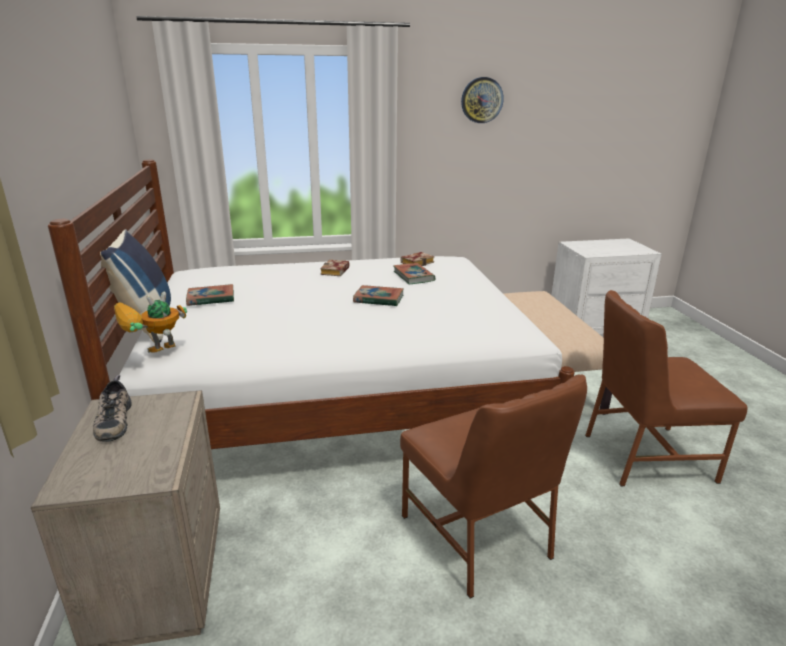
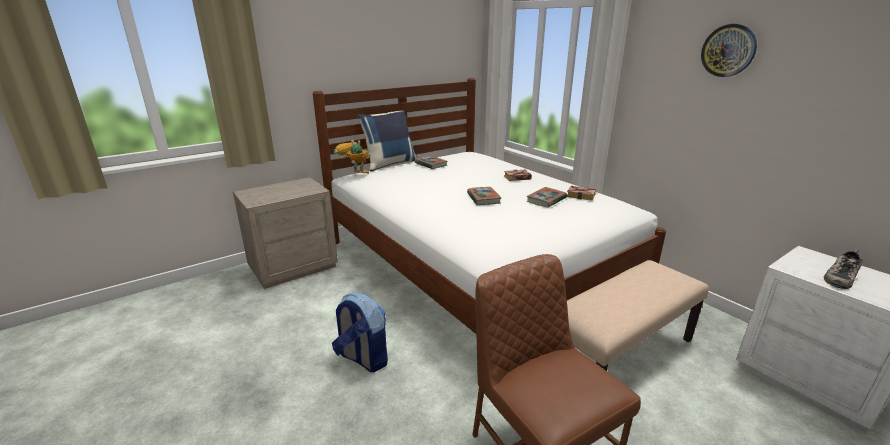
camera: 65 degrees right, 0 degrees up
(113, 420) = (294, 184): shoe -> shoe (840, 276)
(477, 537) = (362, 358): brown chair -> backpack

